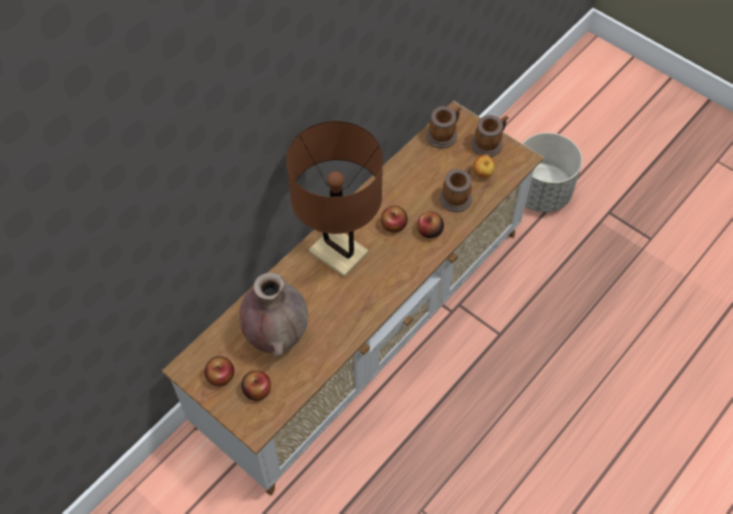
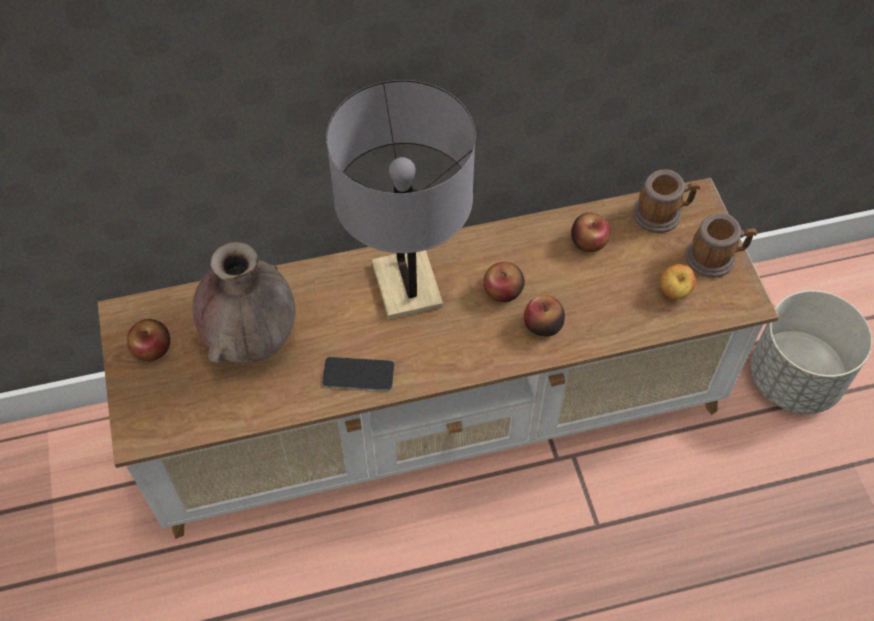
camera: 35 degrees right, 0 degrees up
(257, 390) = (177, 391): apple -> apple (589, 241)
(338, 252) = (406, 285): brown table lamp -> grey table lamp
(353, 317) = (358, 374): none -> phone
(457, 196) = (615, 302): mug -> none

